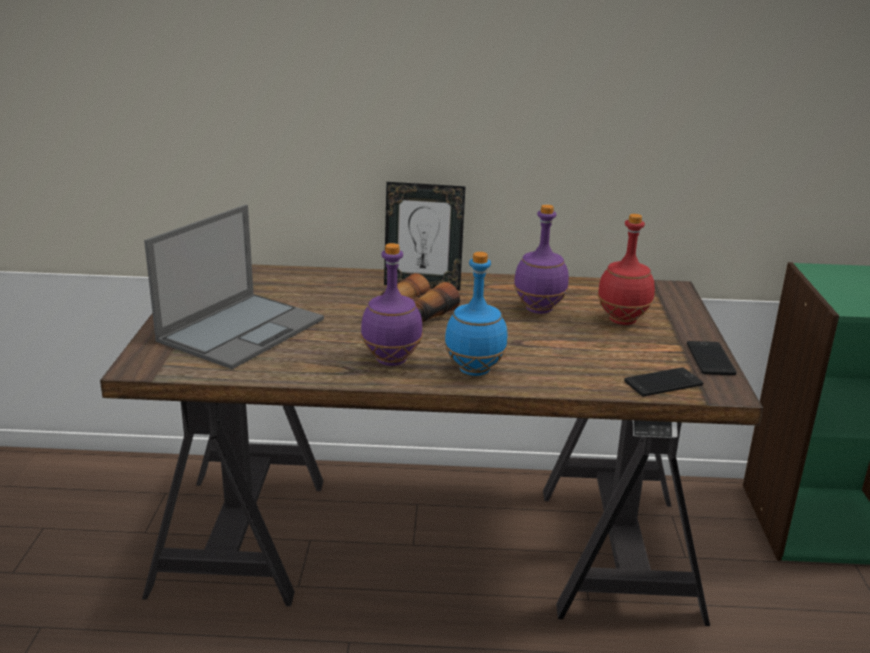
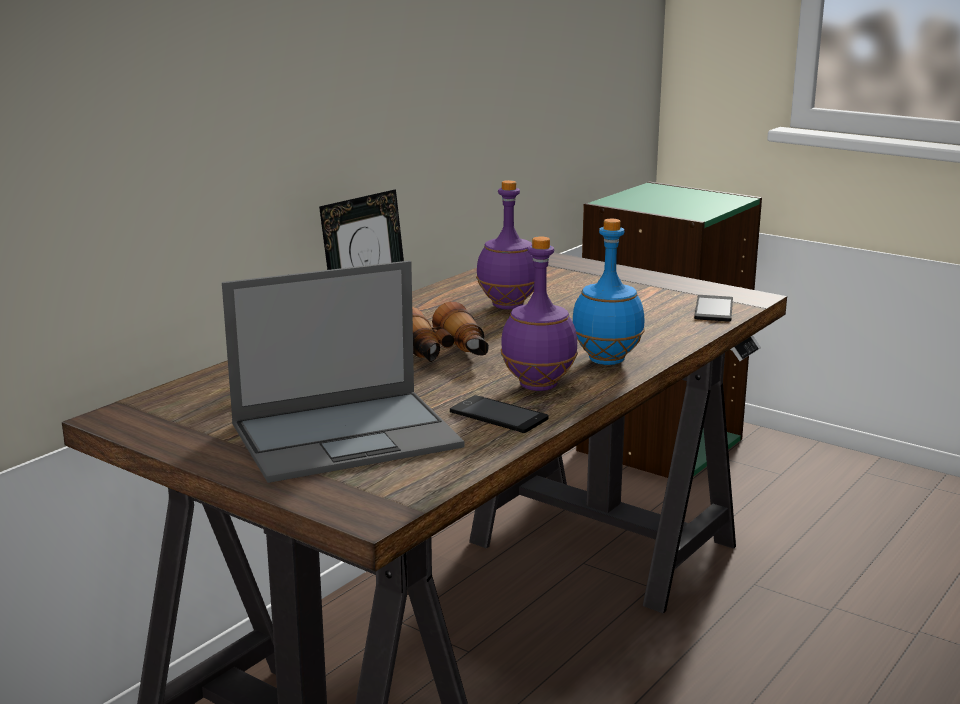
camera: 55 degrees left, 5 degrees down
(243, 329) = (348, 435): laptop -> laptop turned 90 degrees clockwise
(623, 321) = (578, 288): red bottle -> none
(710, 359) = (689, 285): phone -> phone (498, 415)

